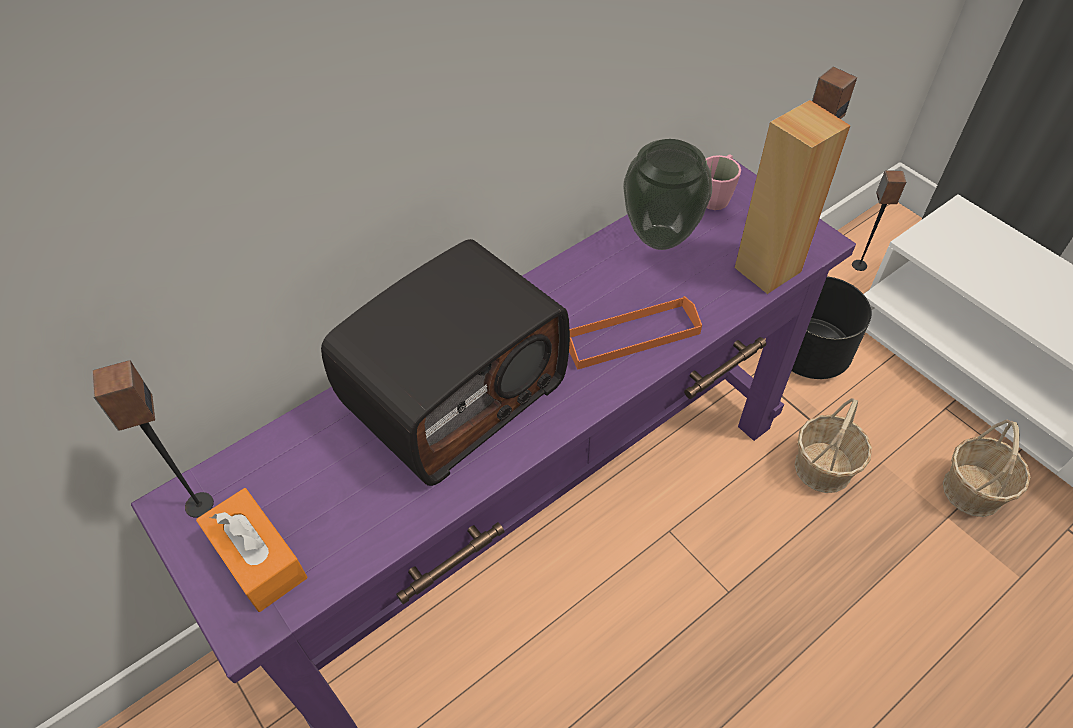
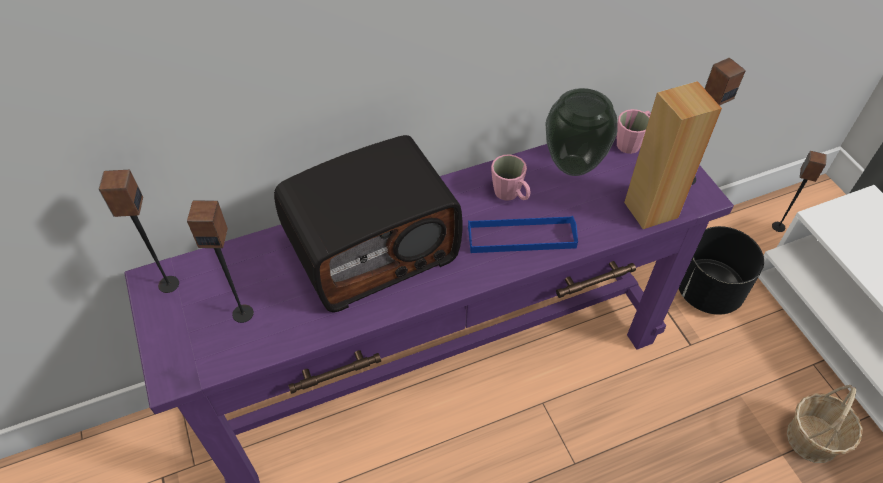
camera: 15 degrees right, 0 degrees up
(258, 558) = (195, 332): orange tissue box -> none
(314, 517) = (243, 313): none -> speaker
(600, 288) = (511, 195): none -> pink mug
(631, 336) = (521, 237): orange tray -> blue tray
(823, 468) = (688, 386): basket -> none

